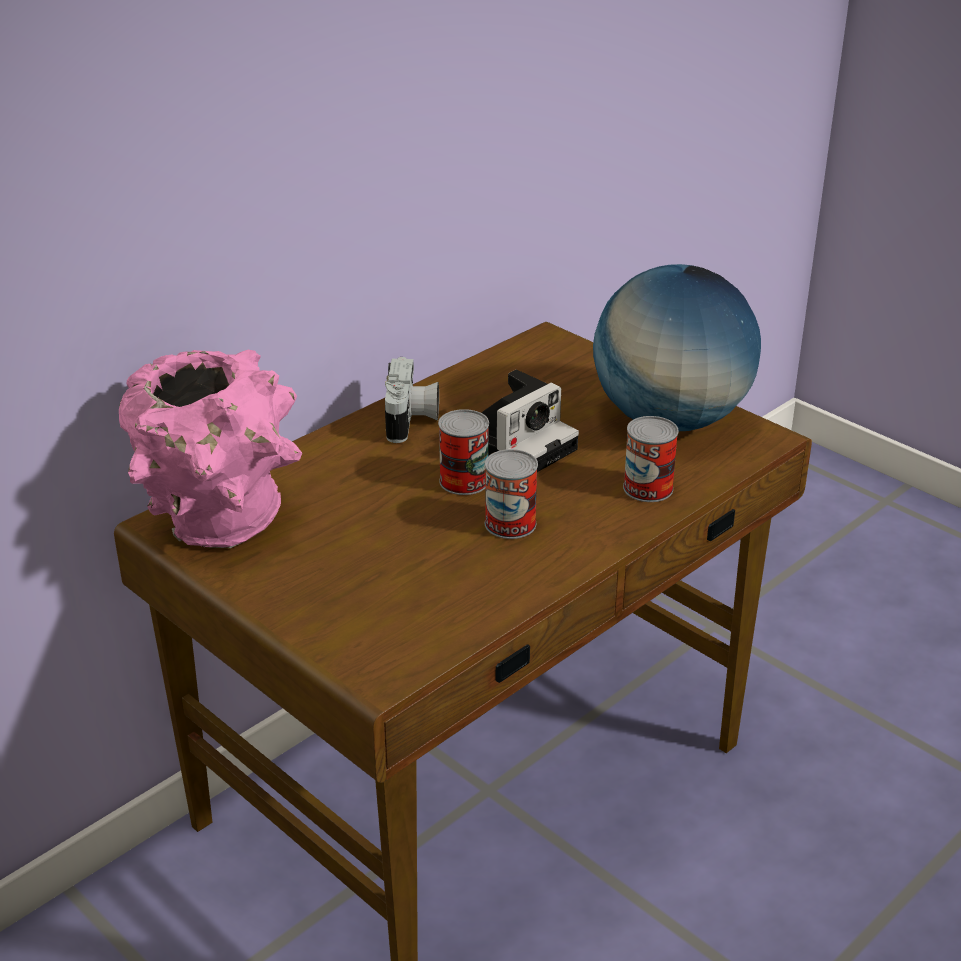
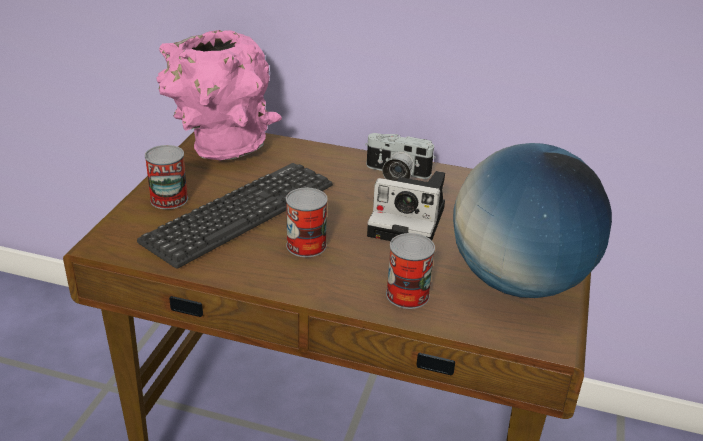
camera: 60 degrees right, 0 degrees up
(400, 551) = (240, 213): none -> keyboard
(412, 420) = (396, 175): camera -> camera turned 45 degrees clockwise
(464, 481) = (342, 213): can -> can (169, 199)

